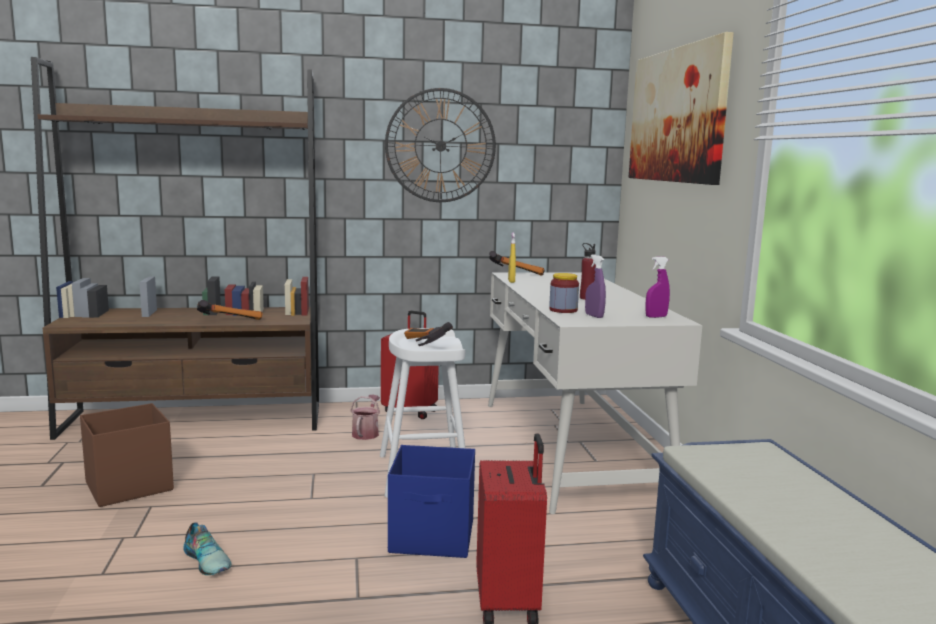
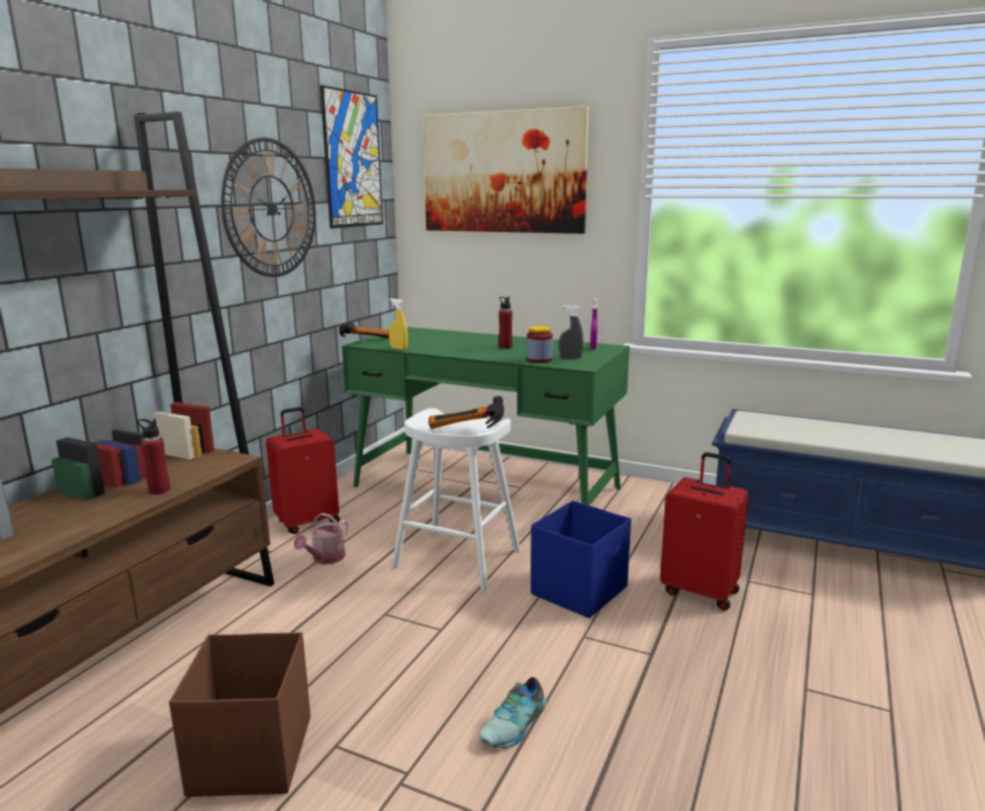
camera: 55 degrees left, 5 degrees up
(208, 560) = (516, 725): shoe -> shoe turned 135 degrees clockwise
(229, 321) = (159, 490): hammer -> red bottle
(366, 433) = (325, 559): watering can -> watering can turned 105 degrees counterclockwise
(557, 107) = (353, 160): none -> picture
(569, 448) = (486, 487): white desk -> green desk
(594, 316) = (570, 358): purple spray bottle -> grey spray bottle

